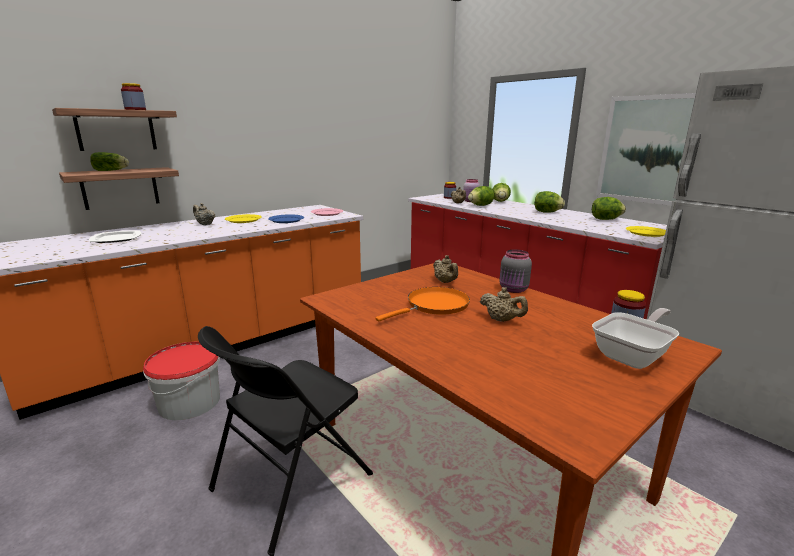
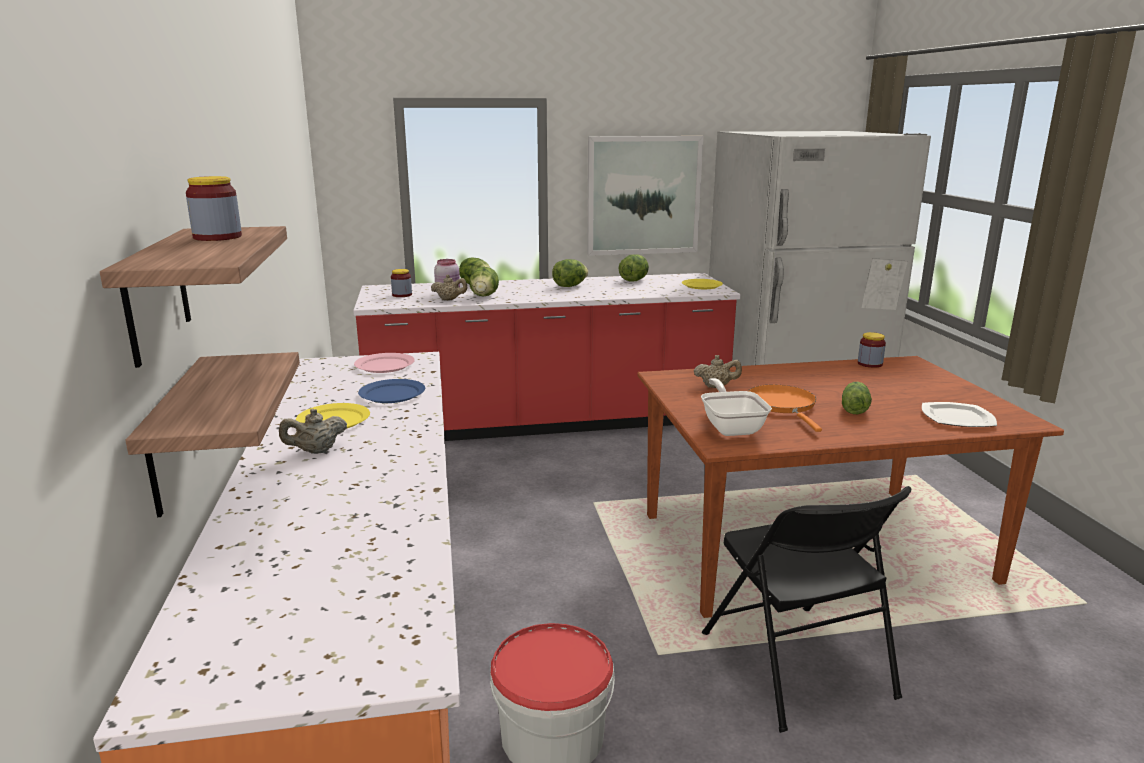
camera: 60 degrees left, 0 degrees up
(112, 170) = (204, 394): lettuce -> lettuce (854, 408)
(117, 238) = (324, 533): plate -> plate (956, 417)
(502, 320) = (834, 392): beige teapot -> none
(514, 290) = (763, 370): grey jar -> none
(633, 356) = (920, 377): frying pan -> frying pan (731, 427)

